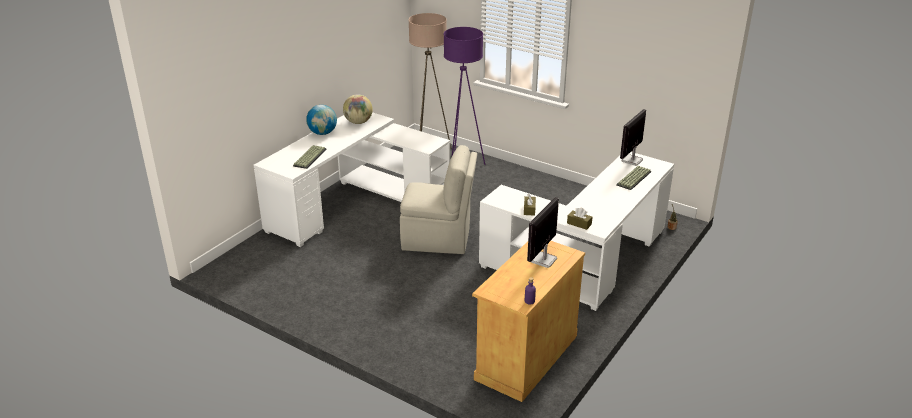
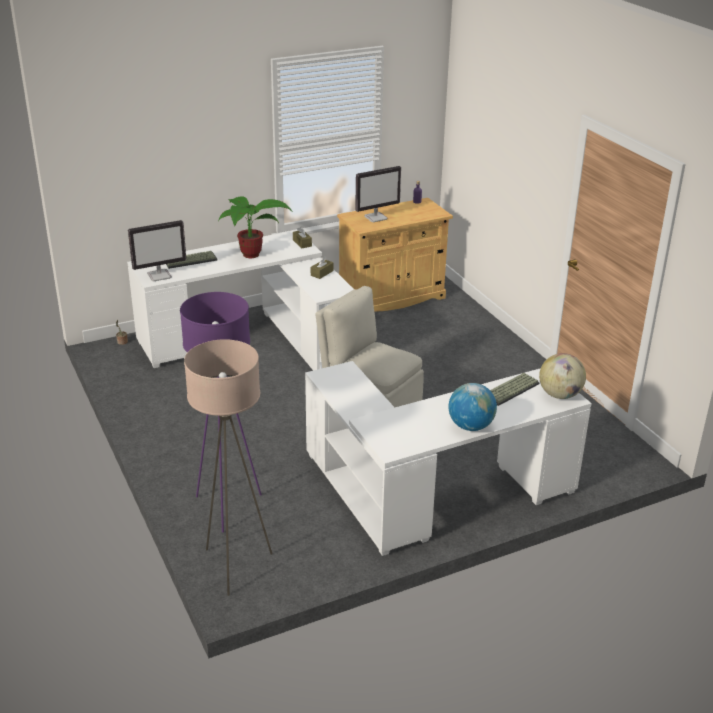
camera: 150 degrees left, 0 degrees up
(358, 122) = (405, 429): globe -> globe (560, 395)
(598, 197) = (250, 256): none -> potted plant

